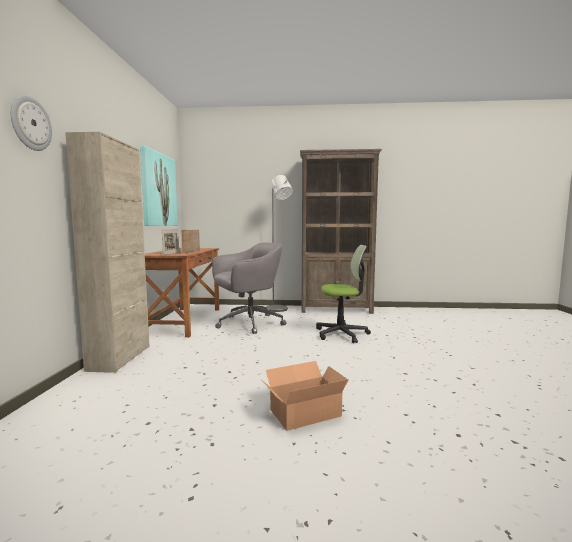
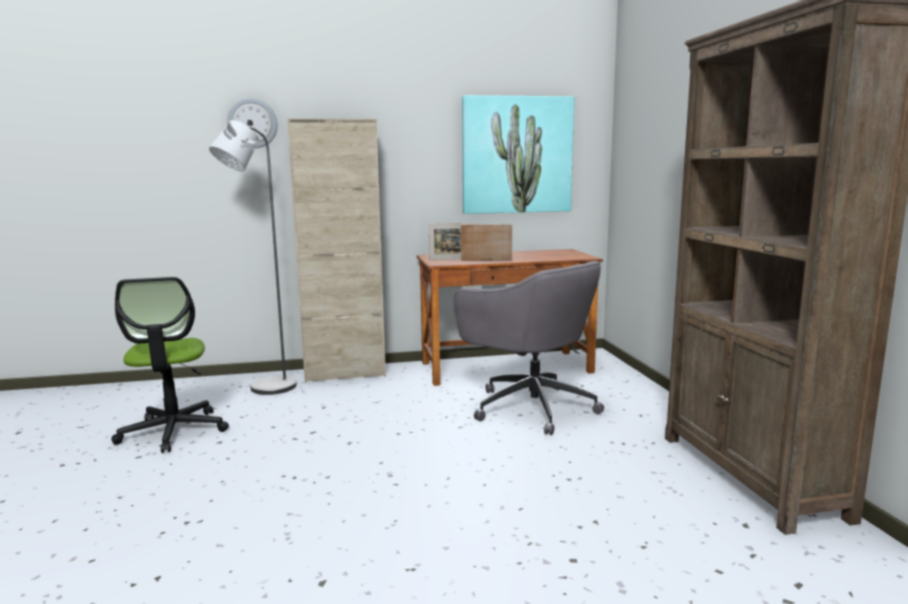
camera: 75 degrees right, 5 degrees up
(279, 310) = (655, 415): grey floor lamp -> grey floor lamp (265, 389)
(302, 412) = (188, 494): cardboard box -> none
(341, 334) = (536, 497): office chair -> office chair (173, 431)

